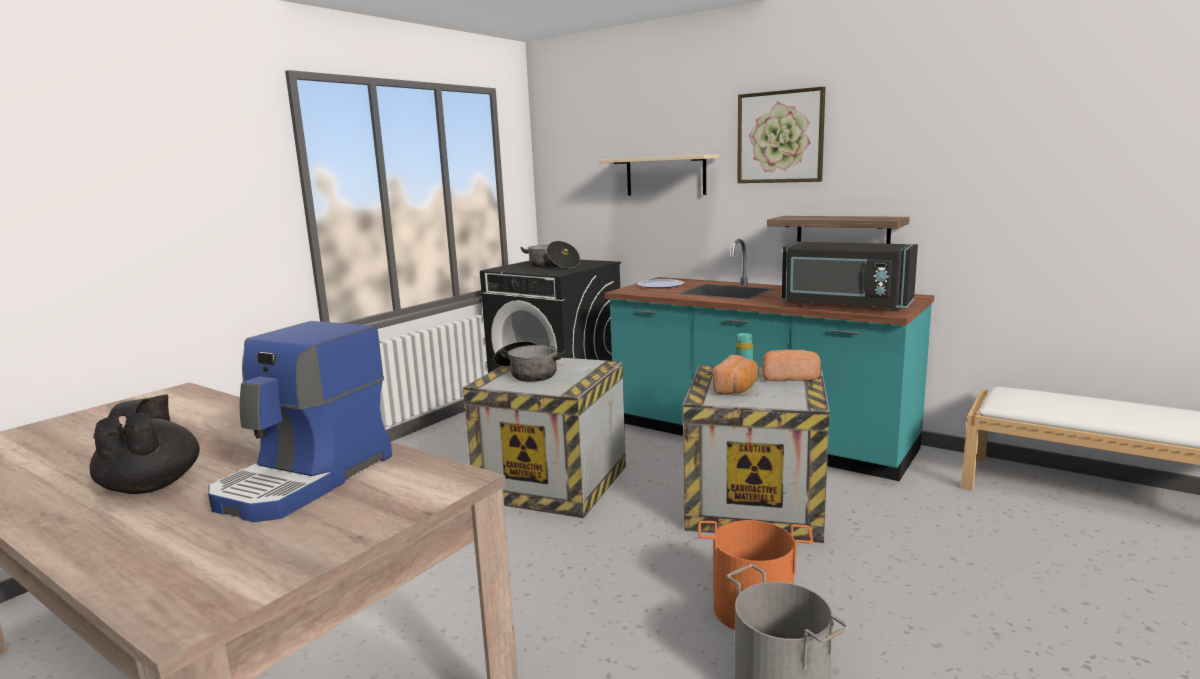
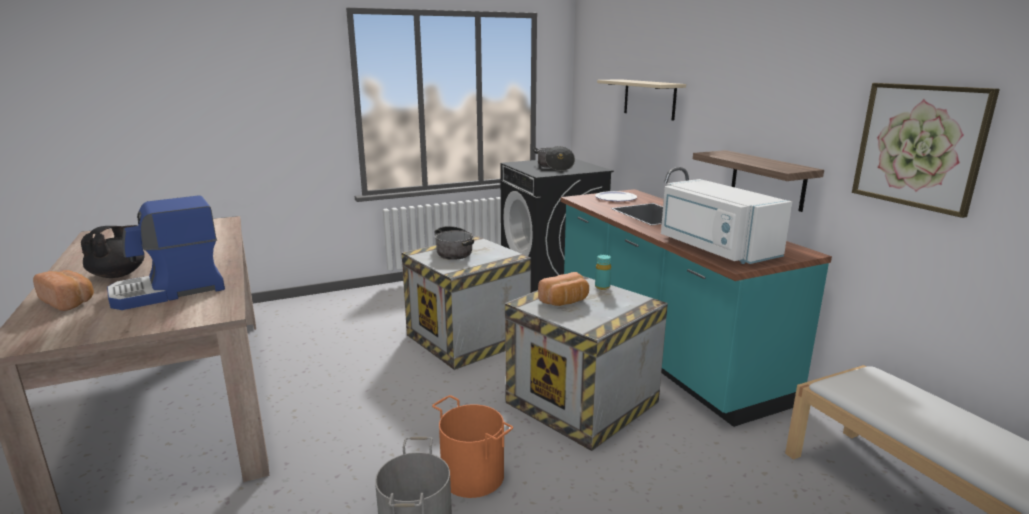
camera: 30 degrees right, 5 degrees up
(780, 137) = (730, 72): picture -> picture (919, 146)
(788, 377) = (624, 303): bread -> bread (69, 302)
(845, 305) = (714, 248): black microwave -> white microwave

